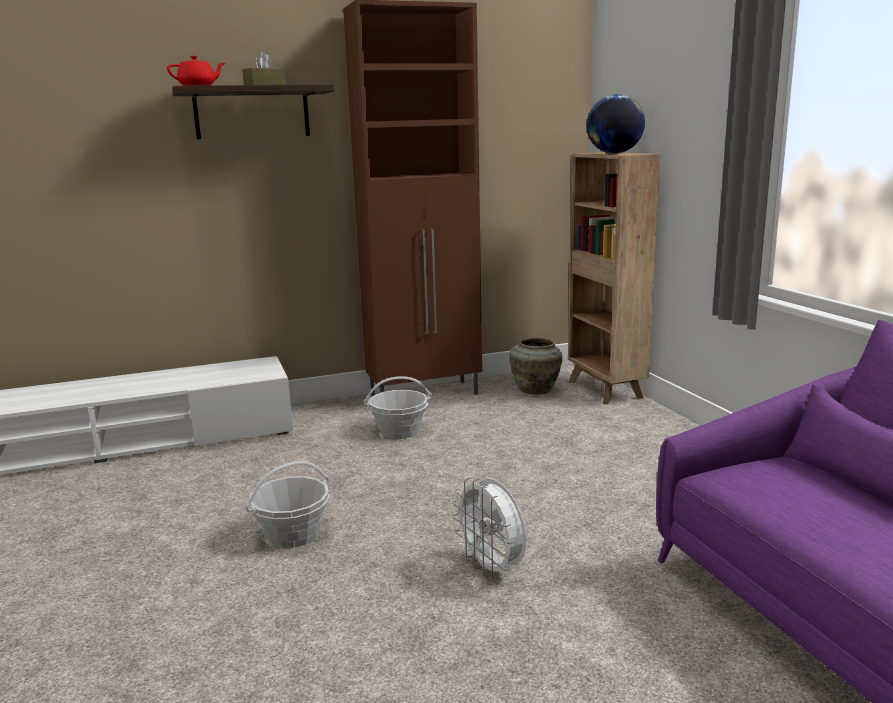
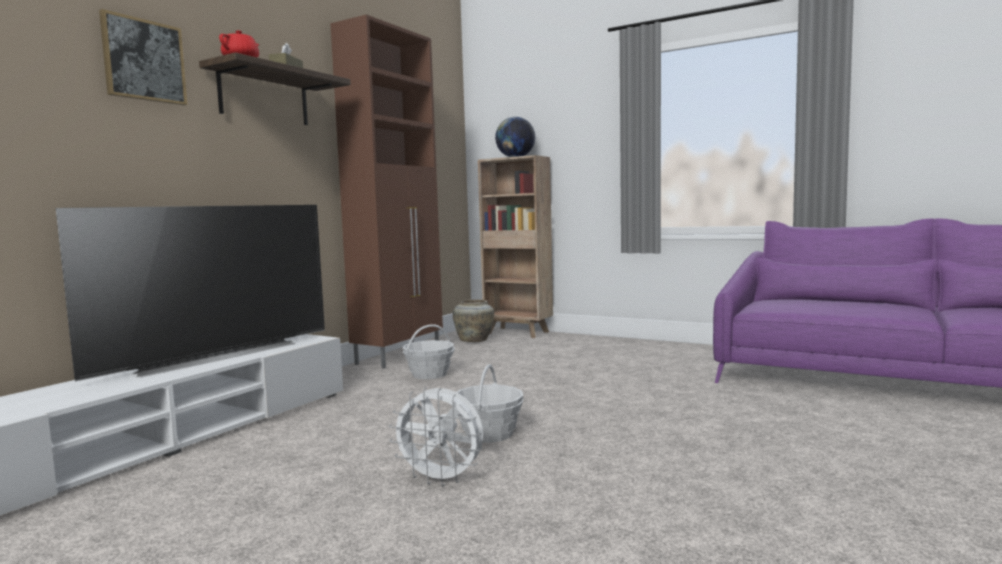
camera: 40 degrees left, 10 degrees down
(113, 100) = (144, 60): none -> picture
(168, 378) = (214, 356): none -> television
(492, 568) = (650, 408): white fan -> white fan (441, 479)

